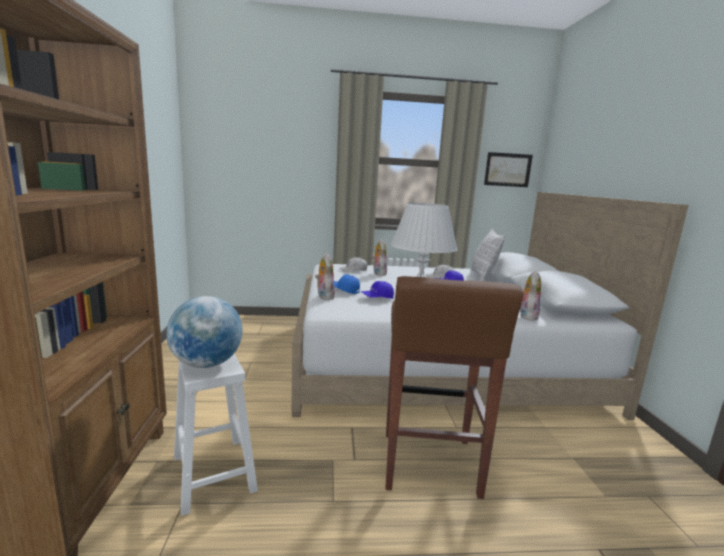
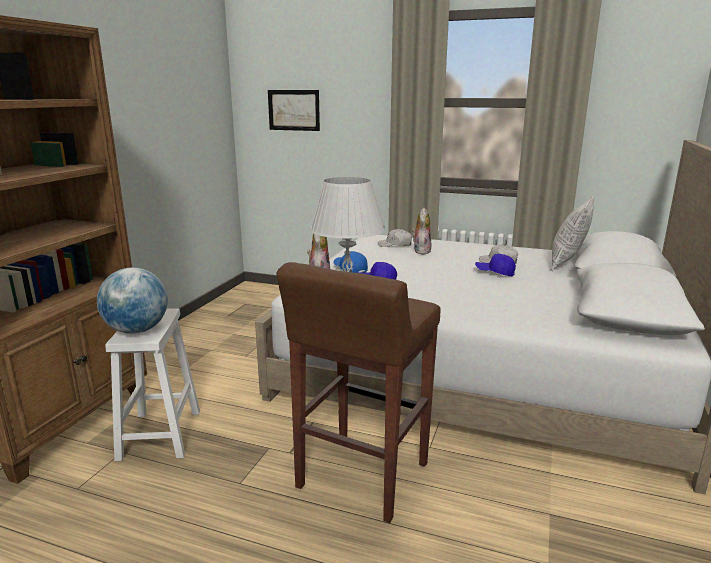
camera: 25 degrees right, 5 degrees up
(507, 169) = (642, 106): picture -> picture (294, 110)
(527, 316) = (544, 324): plush toy -> none

